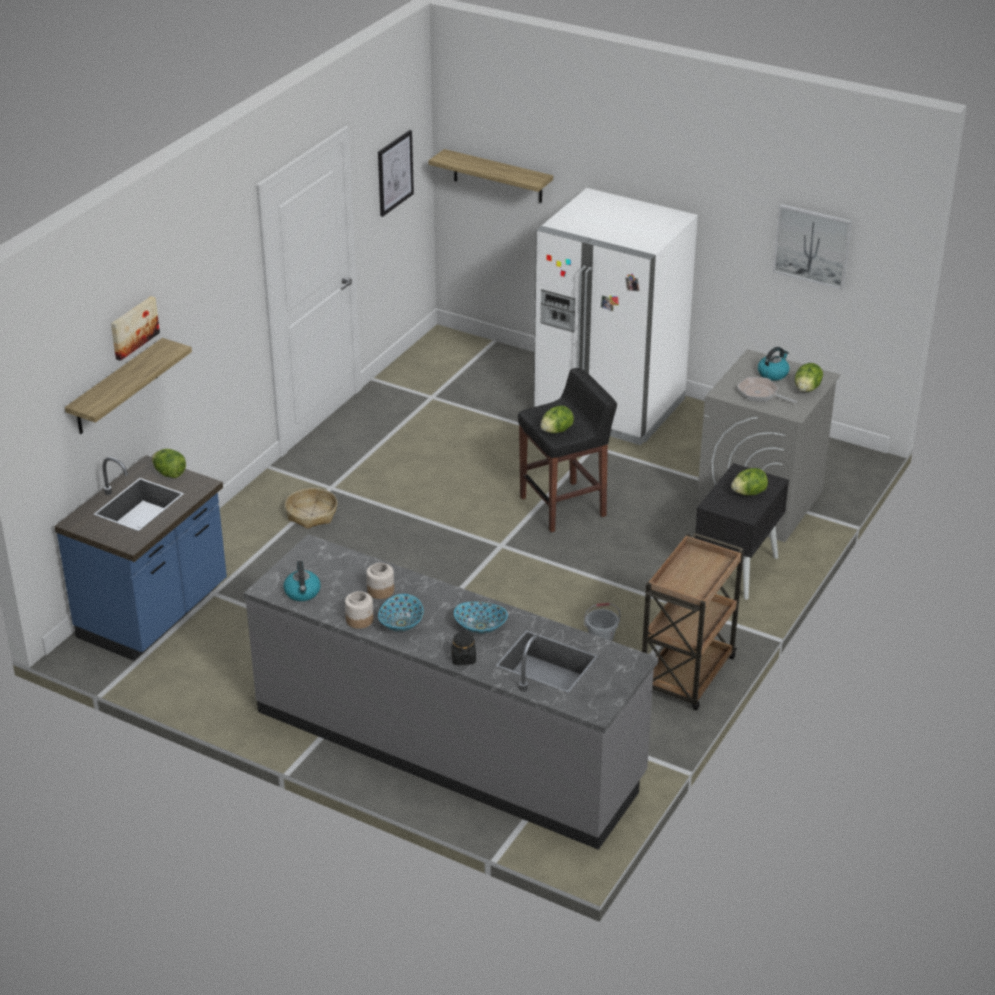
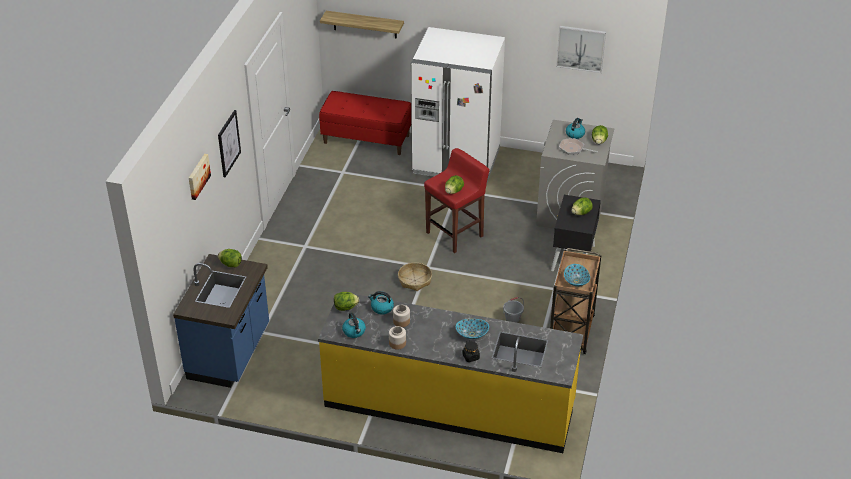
camera: 15 degrees left, 5 degrees up
(117, 388) = (193, 217): shelf -> none
(306, 557) = (345, 307): none -> lettuce
(311, 514) = (300, 267): basket -> basket (414, 280)
(359, 567) = (381, 308): none -> kettle
(394, 173) = (302, 33): picture -> picture (228, 143)
(401, 624) = (424, 341): bowl -> bowl (576, 281)
(448, 745) = (449, 405): grey counter -> yellow counter
(487, 358) = (366, 139): none -> red bench
(564, 506) = (455, 234): black stool -> red stool

